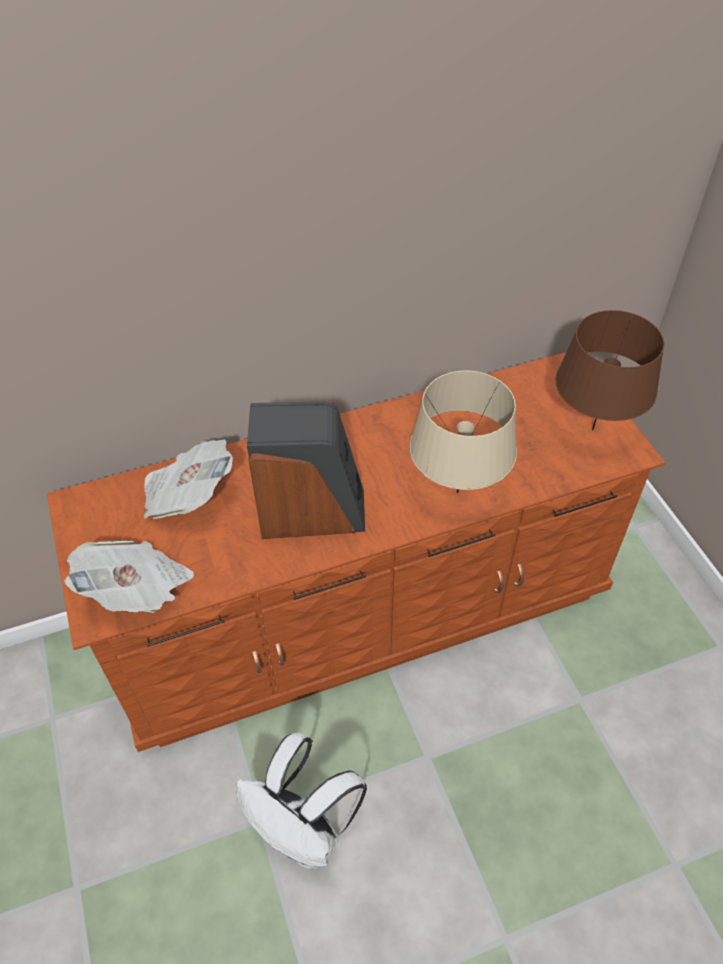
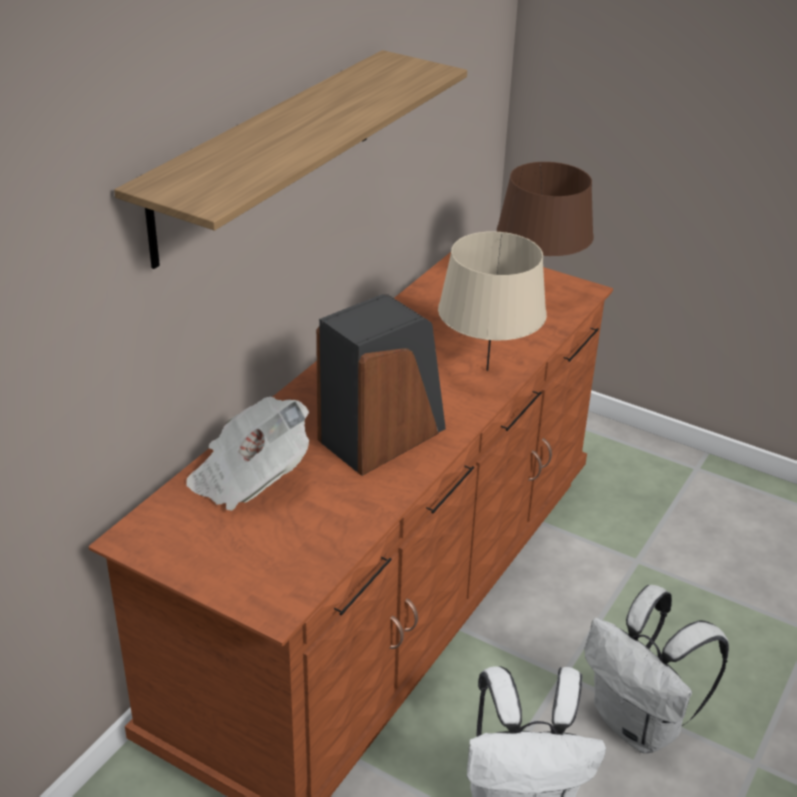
camera: 40 degrees left, 15 degrees down
(138, 590) = (292, 568): newspaper -> none
(273, 237) = (267, 154): none -> shelf
(445, 838) = (640, 724): none -> white backpack

